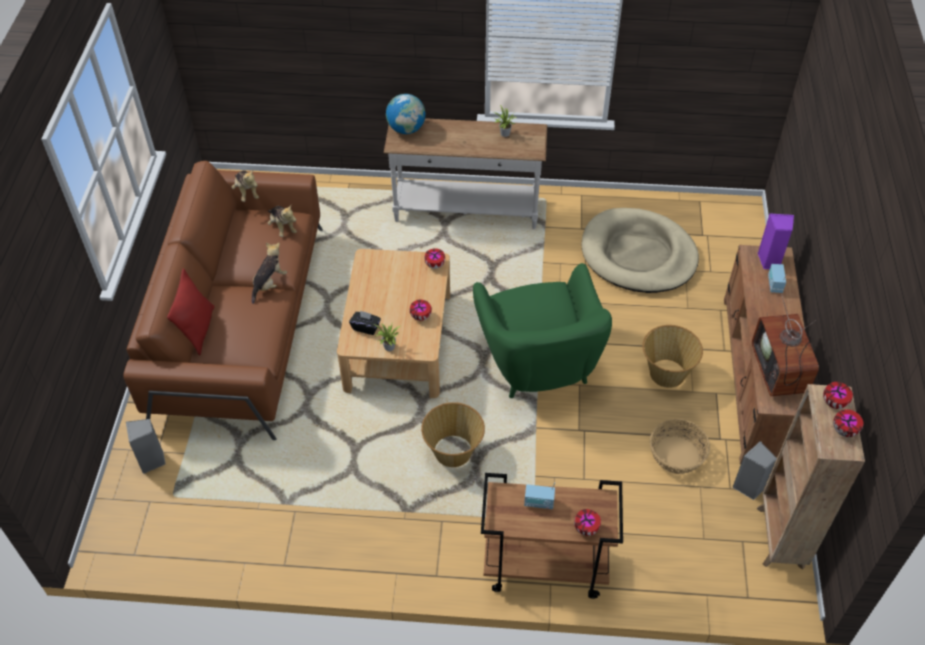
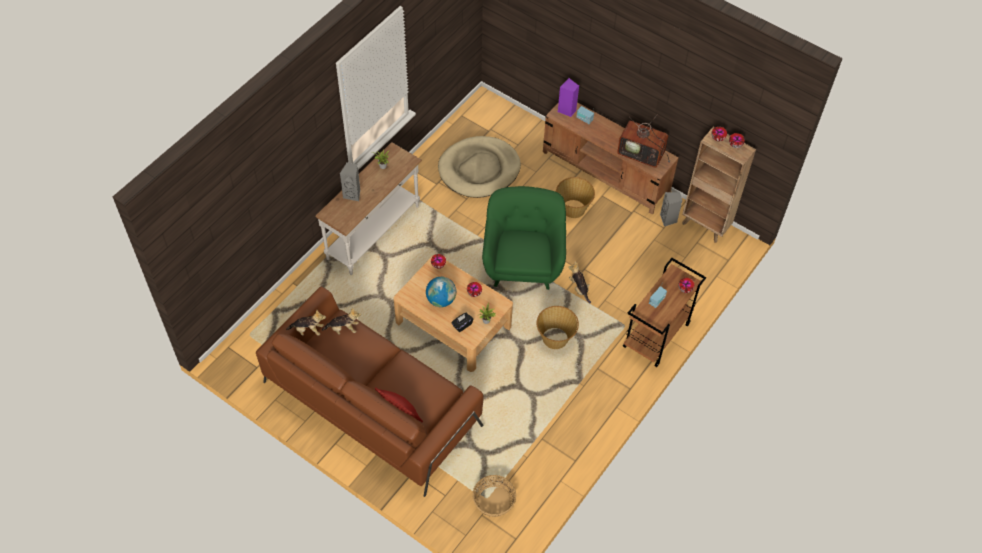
camera: 60 degrees left, 5 degrees up
(152, 461) = (451, 501): grey speaker -> grey speaker (353, 194)
(269, 284) = (391, 358): plush toy -> plush toy (579, 288)
(406, 129) = (335, 213): globe -> globe (441, 300)
(538, 363) = (523, 263): green armchair -> green armchair turned 105 degrees counterclockwise
(676, 454) = (628, 237): basket -> basket (493, 501)

